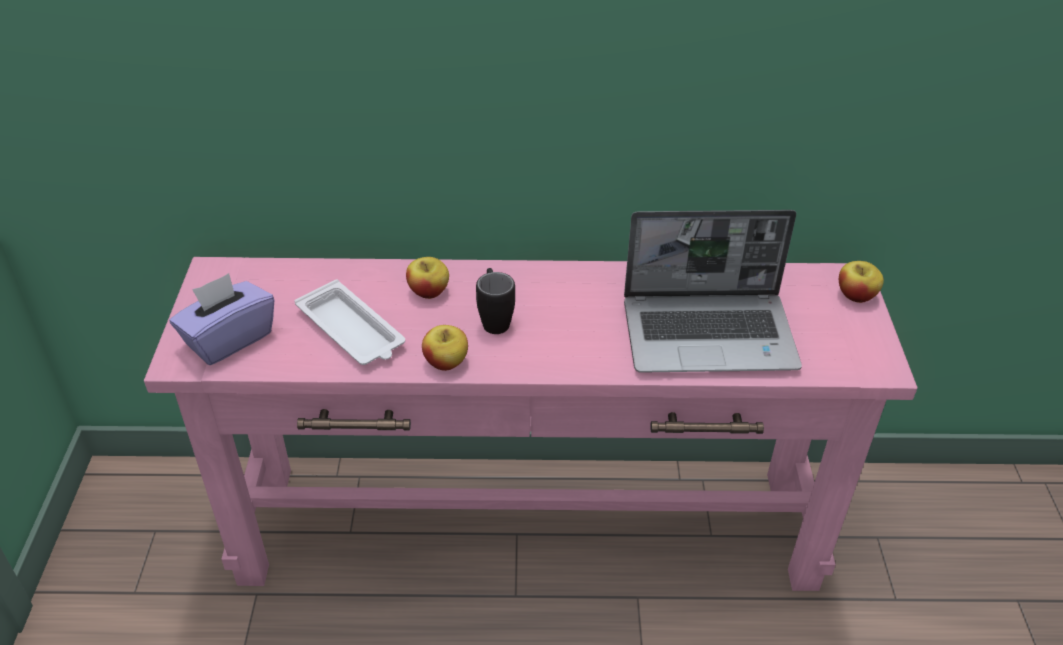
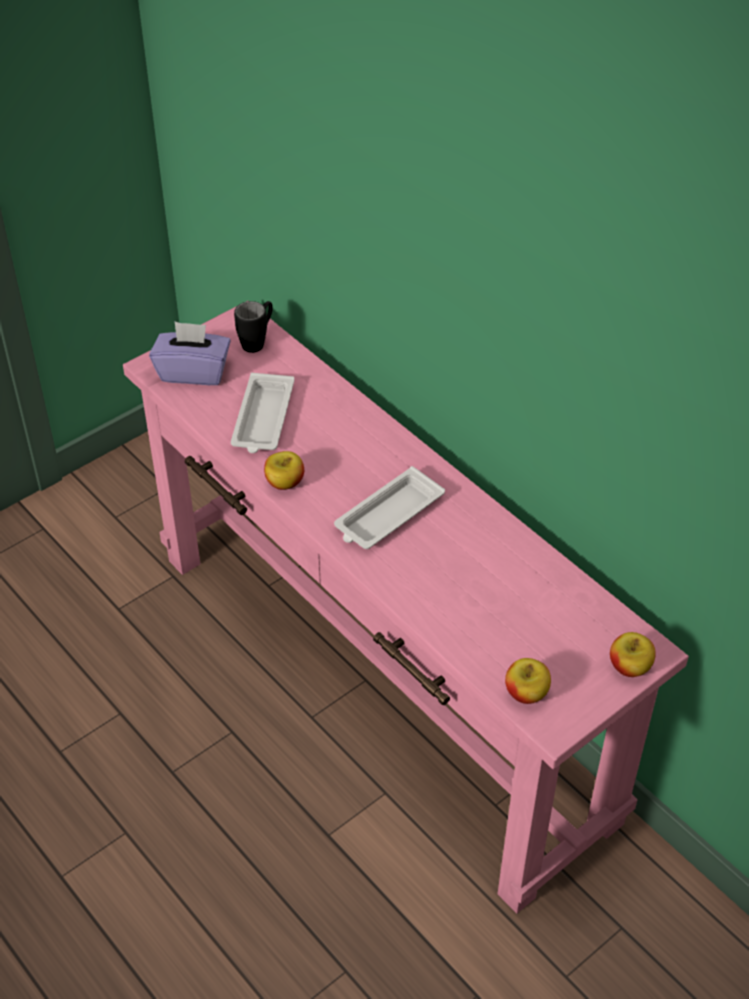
camera: 50 degrees right, 5 degrees up
(428, 291) = (343, 428): apple -> apple (526, 693)
(494, 319) = (354, 478): black mug -> black mug (258, 341)
(560, 325) = (387, 515): none -> white tray
(710, 334) = (473, 602): laptop -> none

